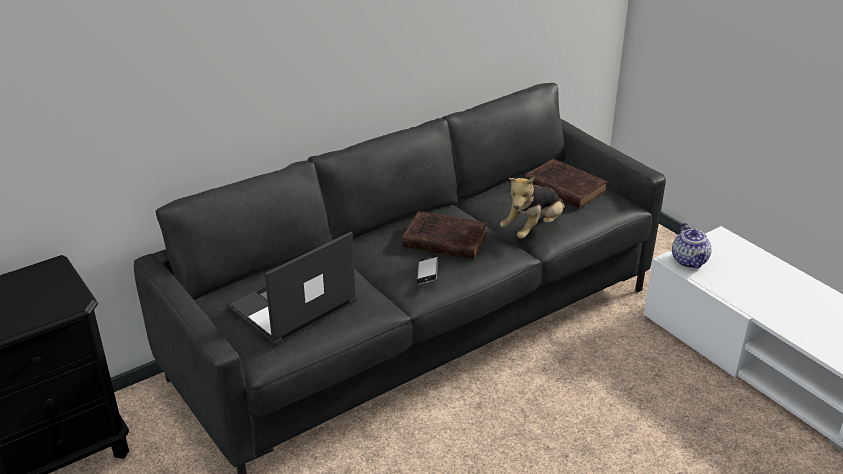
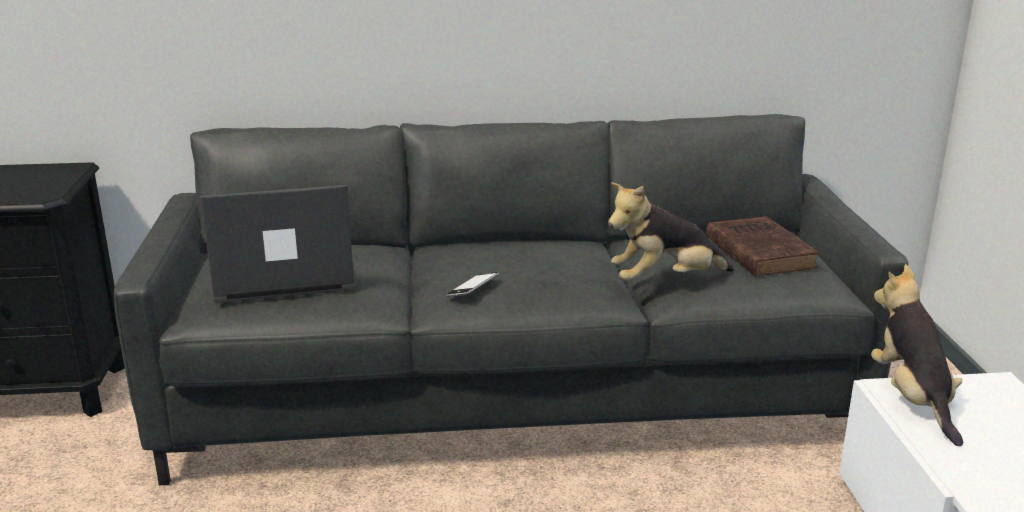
camera: 30 degrees right, 10 degrees down
(443, 239) = (533, 264): brown book -> none
(690, 261) = (912, 398): teapot -> plush toy

